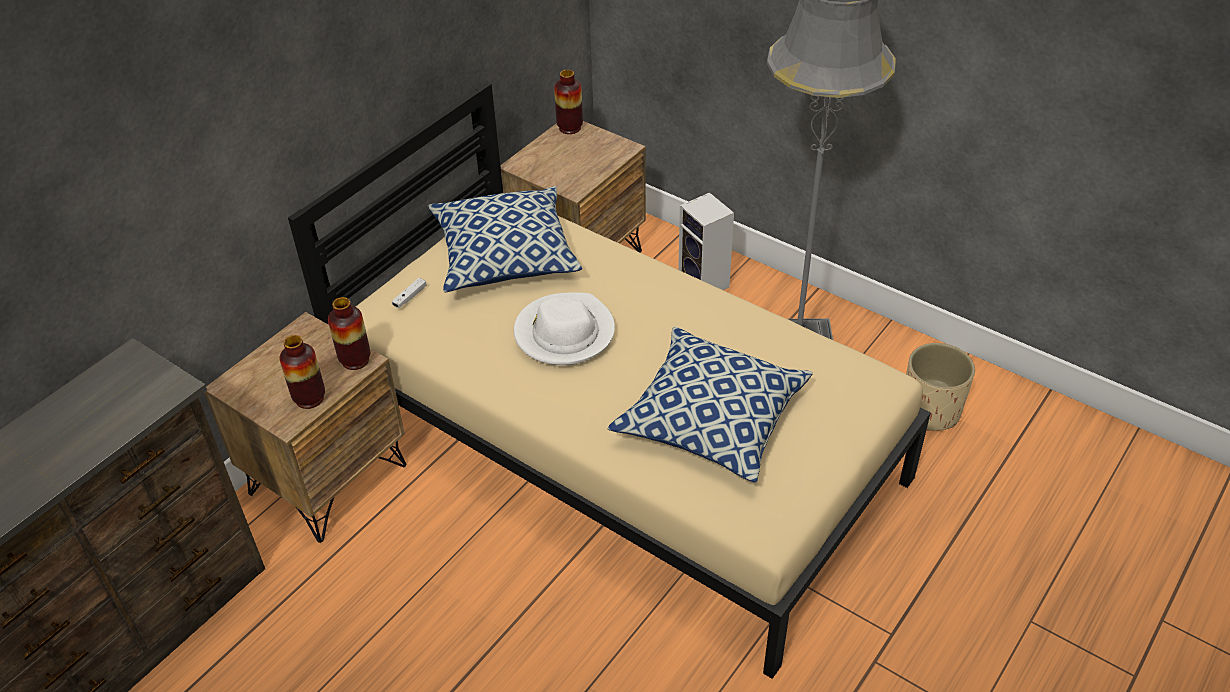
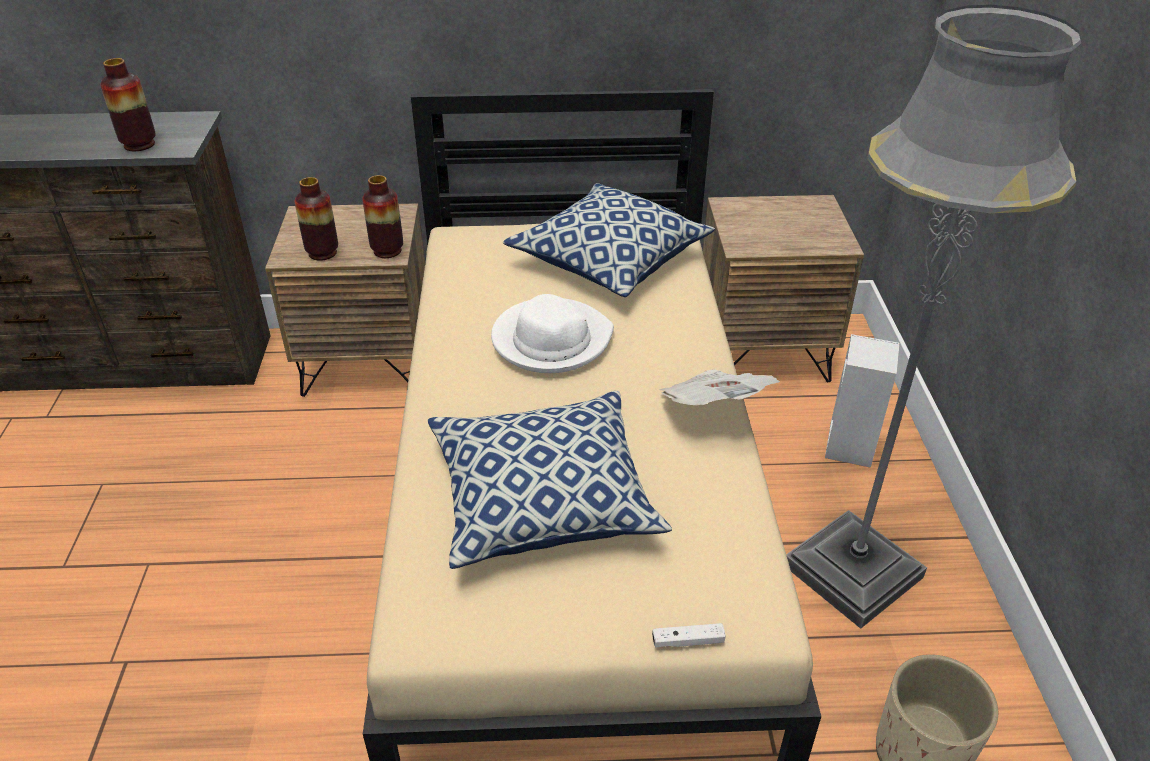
camera: 50 degrees right, 5 degrees down
(410, 297) = (498, 241): white game controller -> white game controller (688, 641)
(570, 128) = (817, 204): vase -> vase (139, 145)
(711, 301) = (714, 409): none -> newspaper

